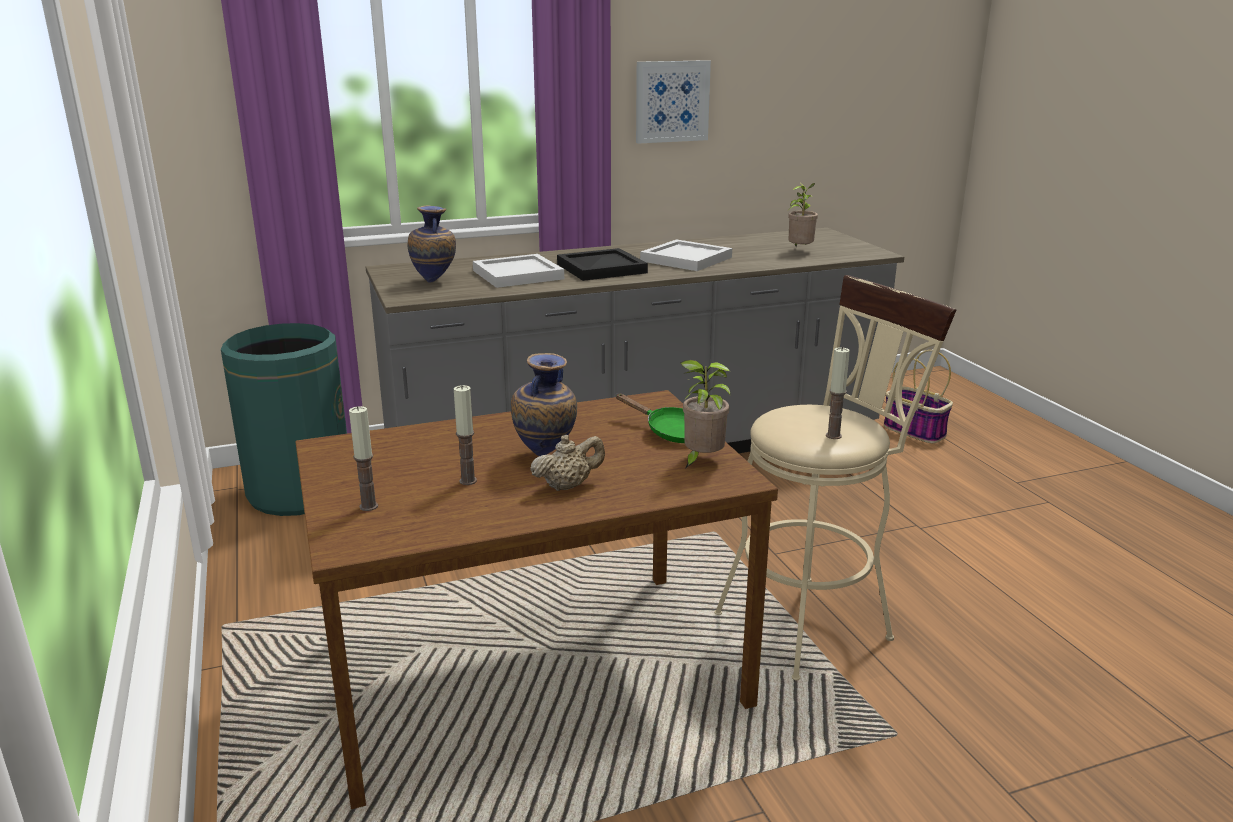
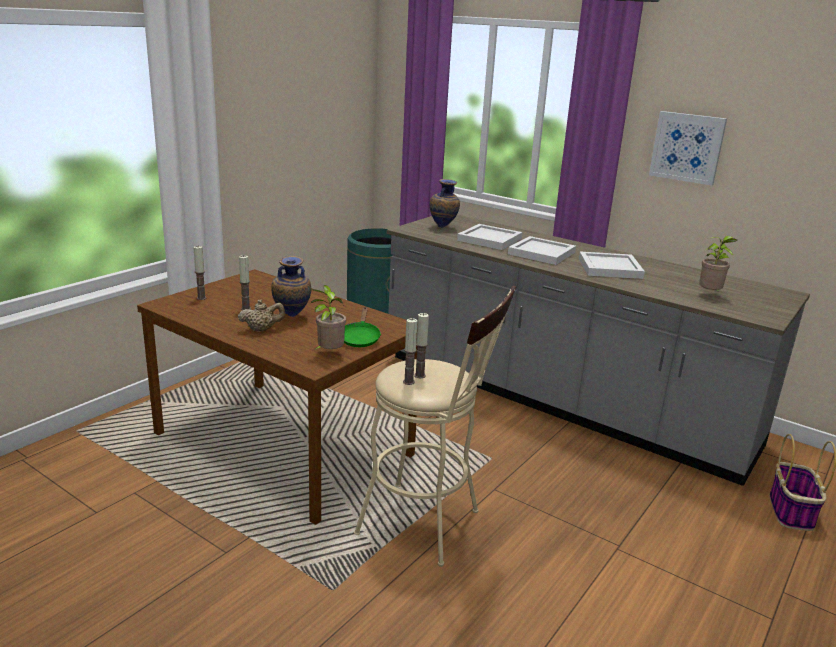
camera: 55 degrees right, 0 degrees up
(568, 486) = (262, 329): beige teapot -> beige teapot turned 45 degrees counterclockwise
(601, 269) = (540, 253): black tray -> white tray
(820, 426) = (419, 375): none -> candle

